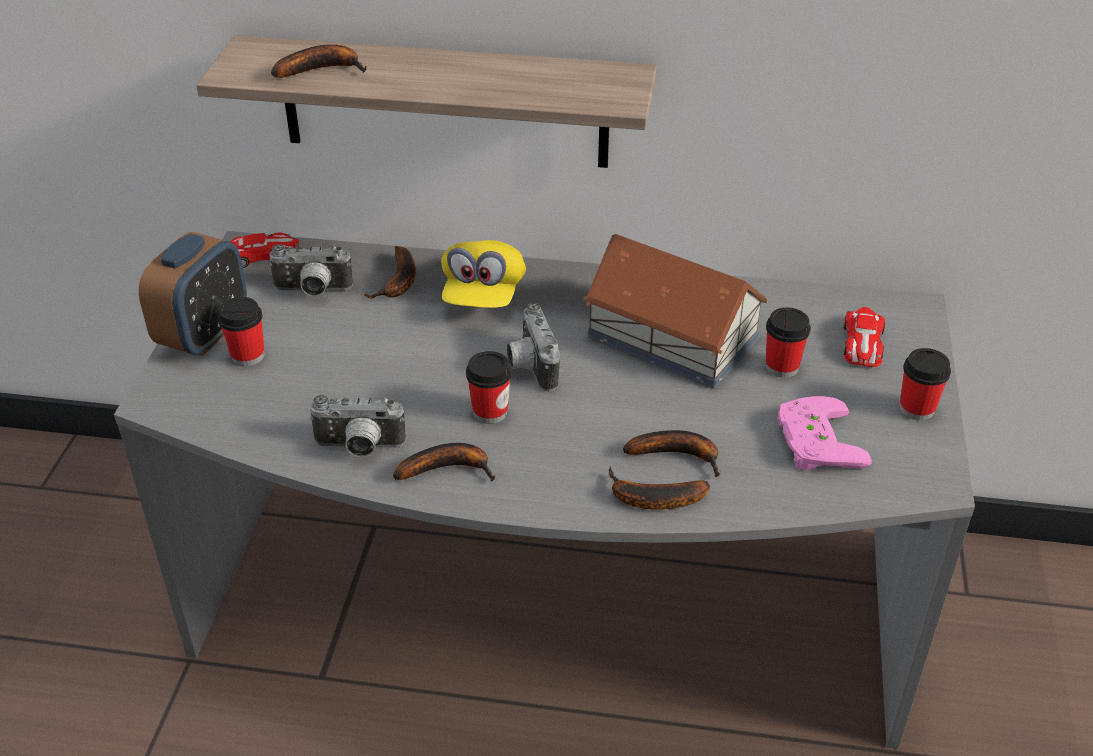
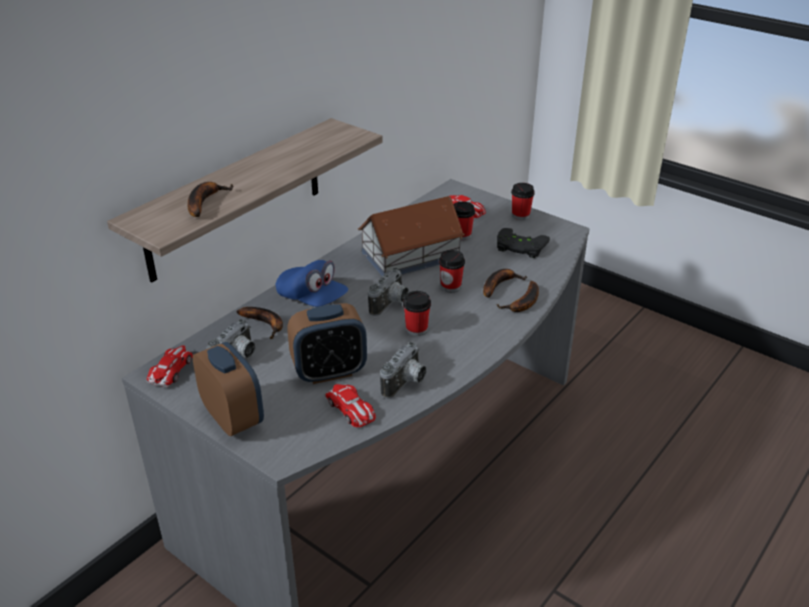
camera: 60 degrees left, 5 degrees down
(247, 356) = (275, 404): cup -> cup (451, 286)
(276, 419) = (351, 409): none -> toy car
(339, 372) = (329, 372): none -> alarm clock
(449, 468) = (450, 357): banana -> none
(483, 295) = (312, 299): yellow cap -> blue cap
(529, 366) = (391, 304): camera -> camera turned 75 degrees counterclockwise
(813, 441) = (520, 247): pink game controller -> black game controller

